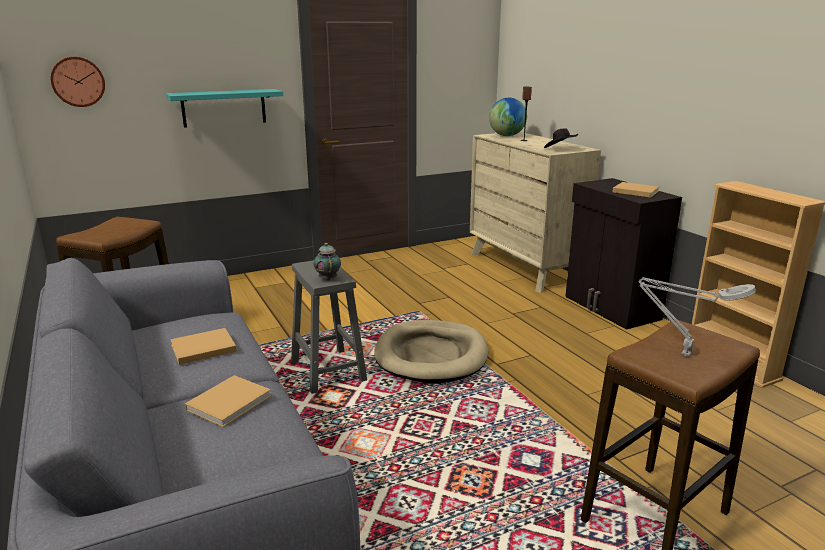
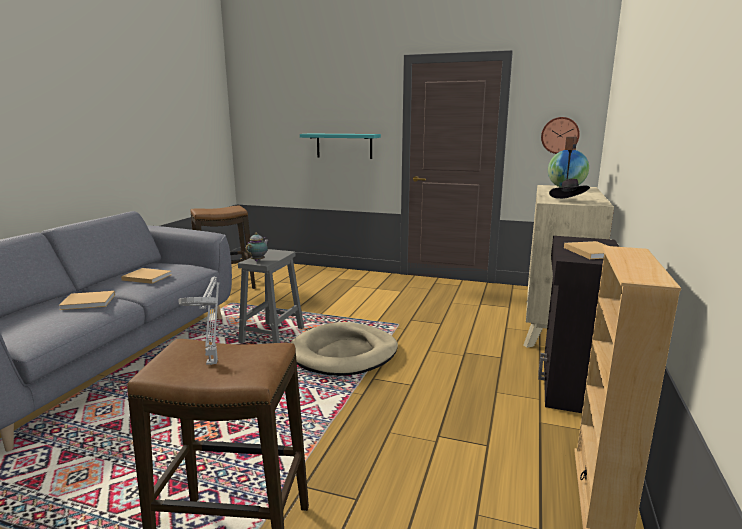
camera: 45 degrees right, 5 degrees down
(78, 81) = (262, 123): wall clock -> wall clock (559, 135)

